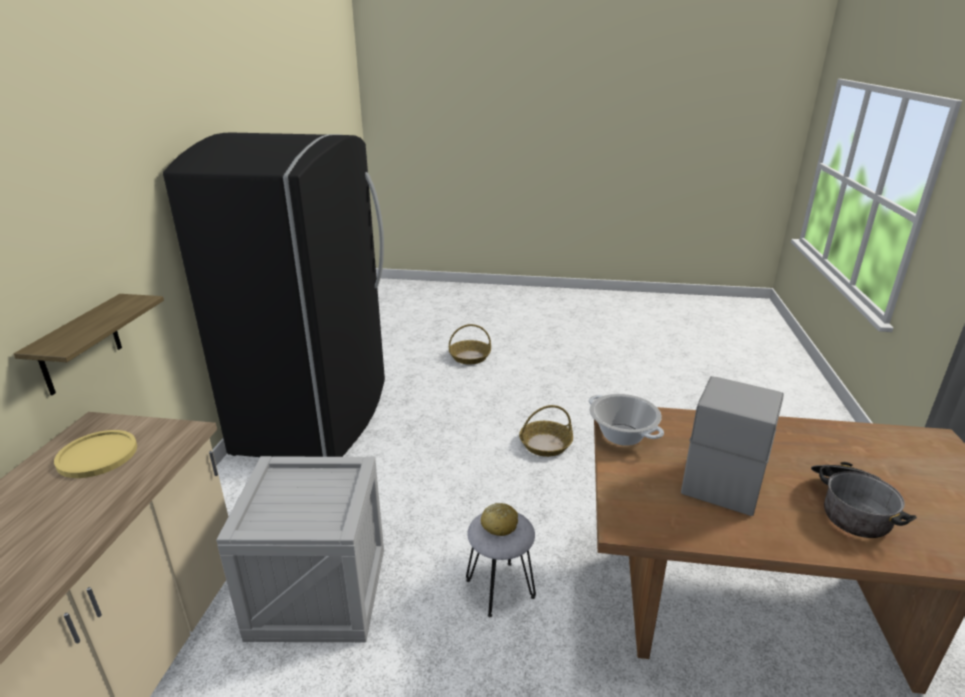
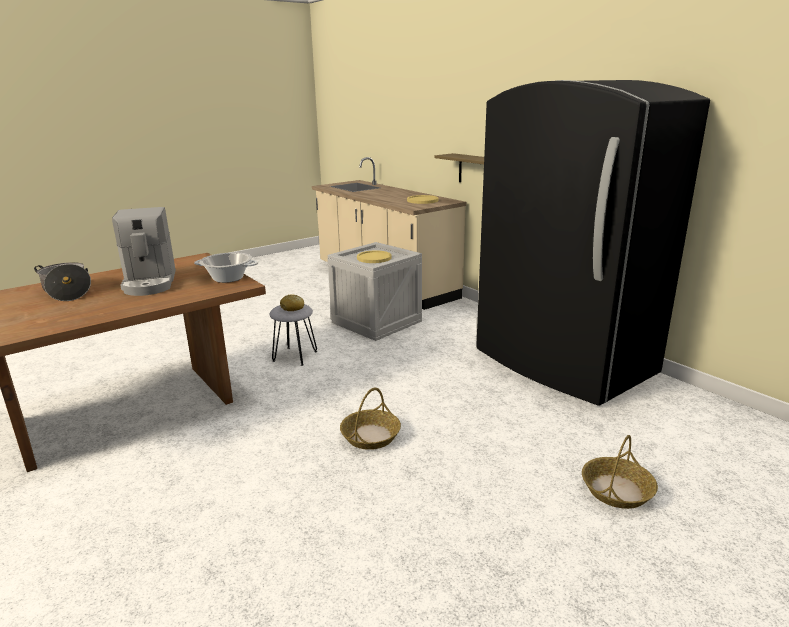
camera: 135 degrees right, 5 degrees down
(310, 496) = (374, 258): none -> yellow plate

